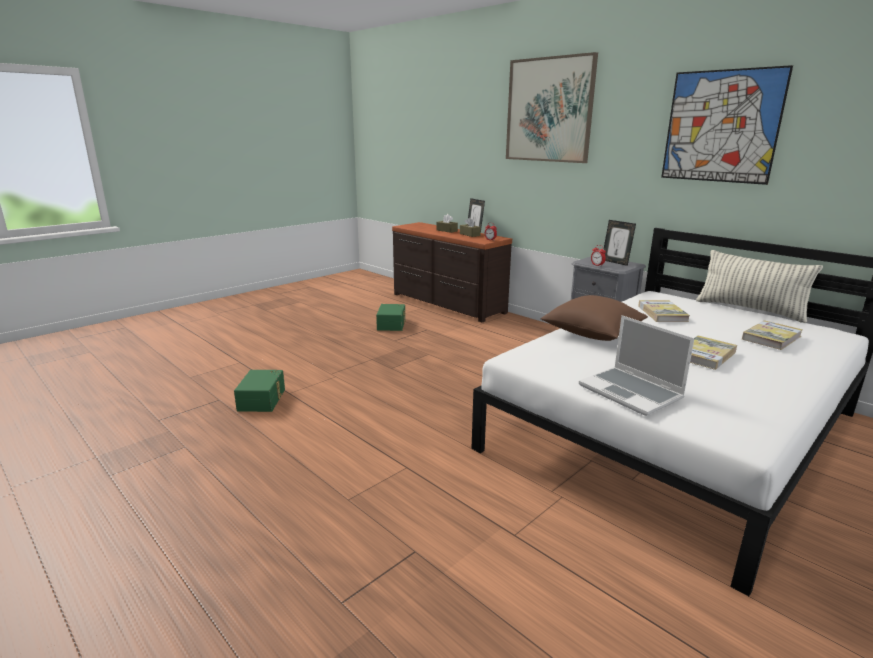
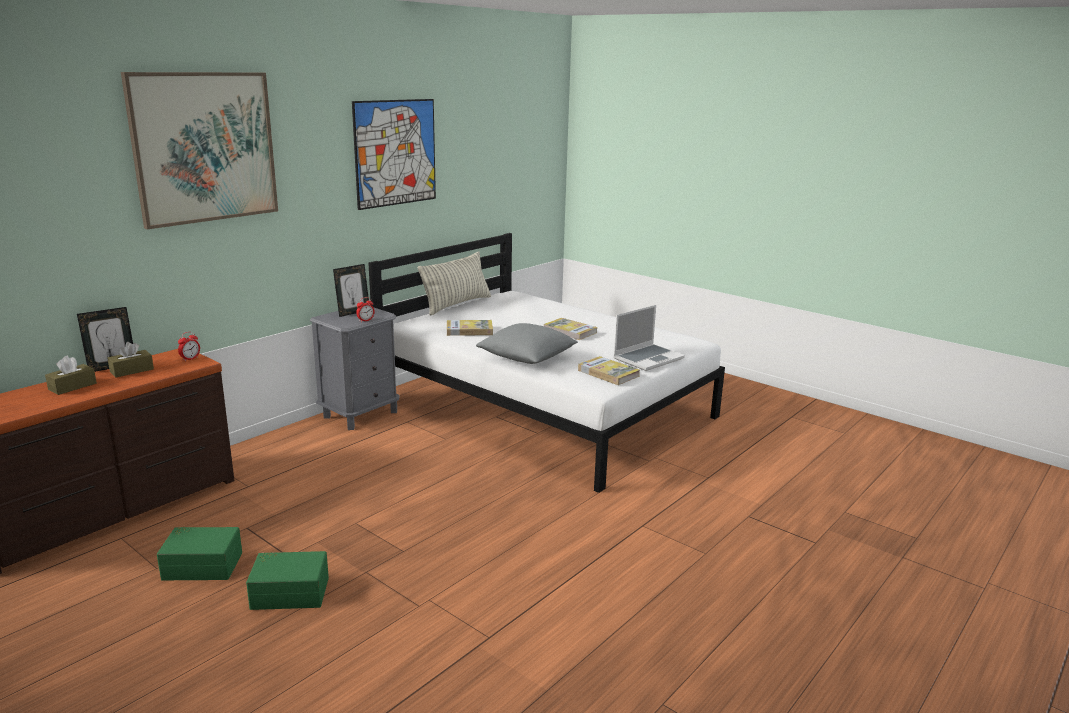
camera: 95 degrees left, 0 degrees up
(263, 399) = (513, 660): green storage box -> green storage box (290, 591)
(592, 333) = (527, 359): brown pillow -> grey pillow
(771, 337) = (530, 309): book -> book (608, 373)

